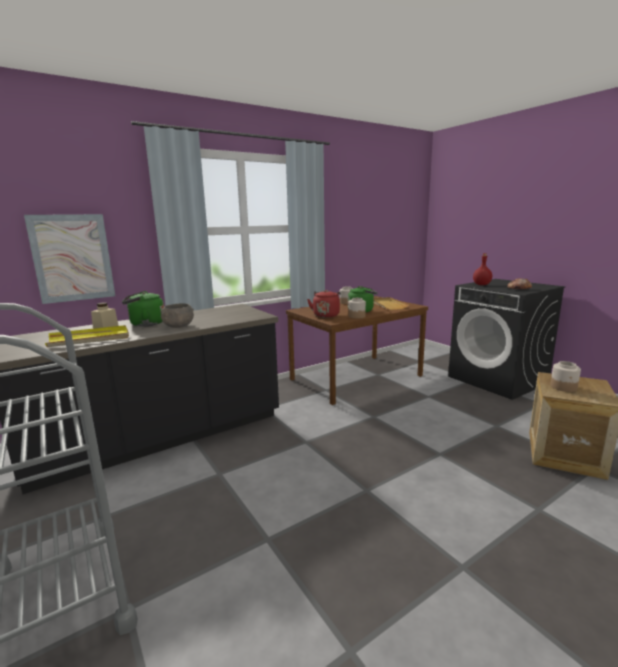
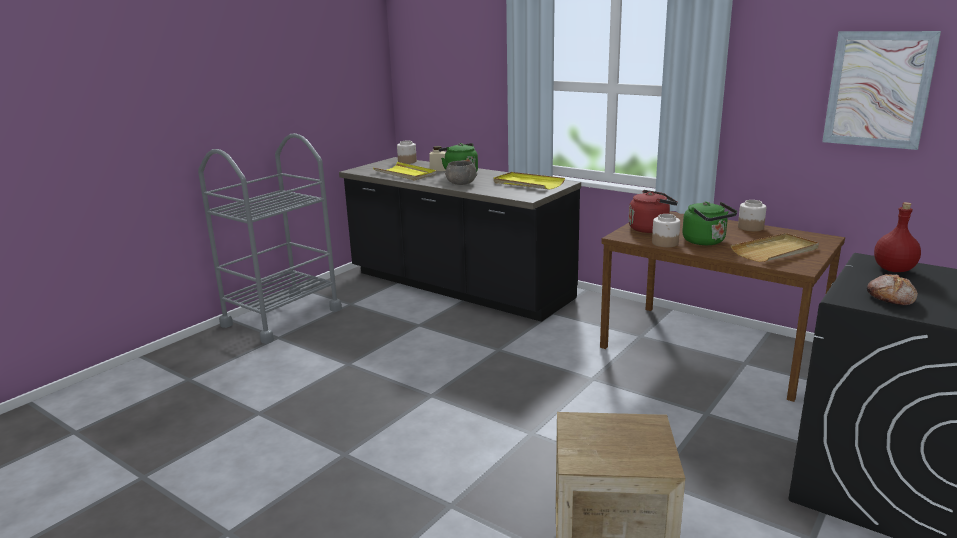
camera: 70 degrees right, 5 degrees up
(72, 258) = (454, 101): picture -> picture (878, 89)
(221, 312) = (528, 183): none -> yellow tray
(563, 387) = (606, 430): jar -> jar (407, 162)

